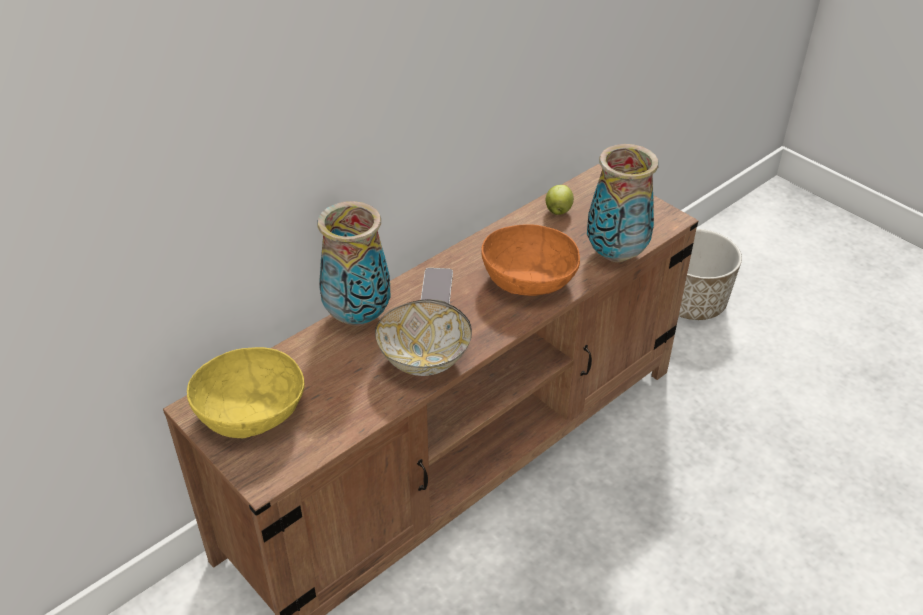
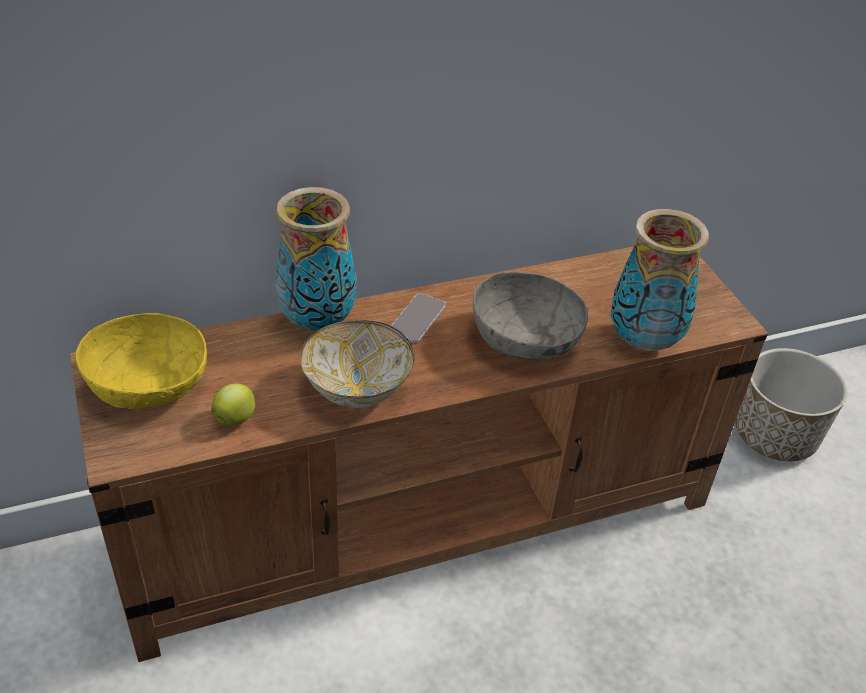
camera: 20 degrees right, 0 degrees up
(529, 280) = (525, 340): orange bowl -> grey bowl
(558, 211) = (604, 275): apple -> apple (235, 418)

